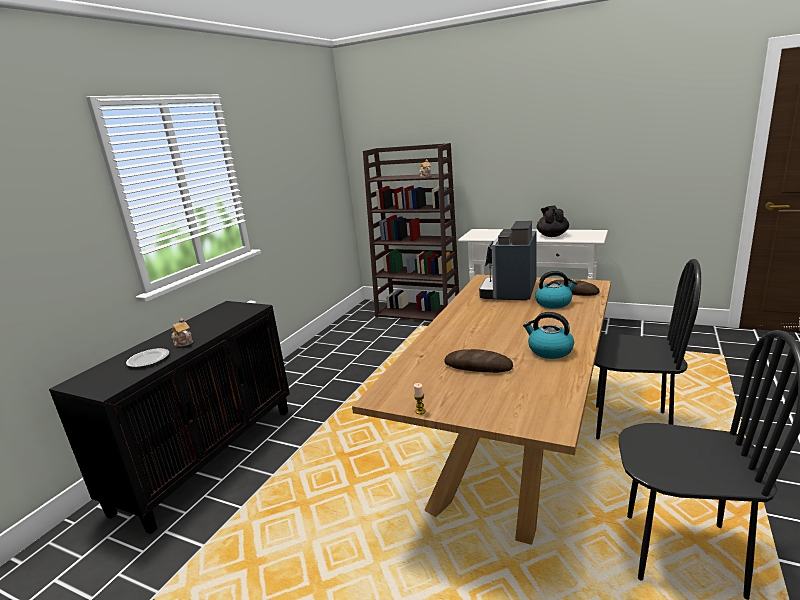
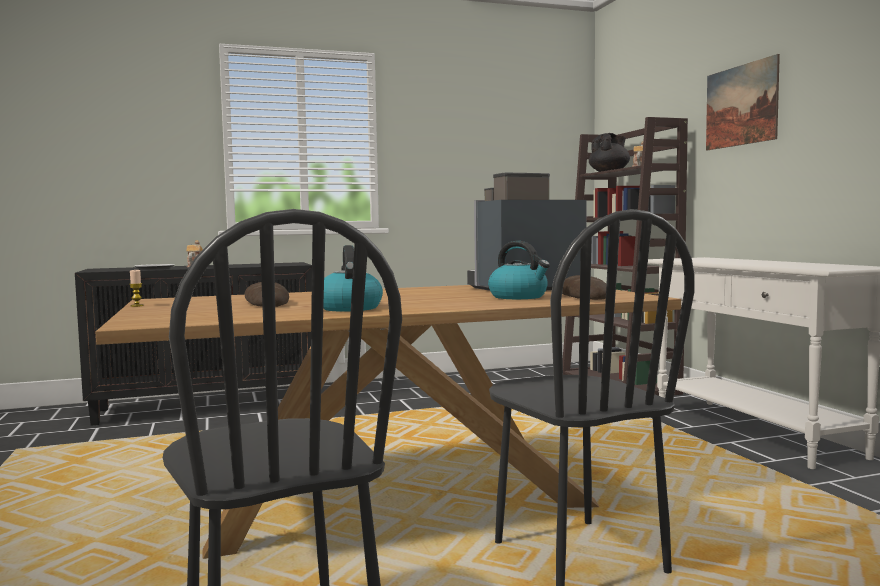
camera: 45 degrees right, 15 degrees down
(492, 138) = (741, 105): none -> picture
(552, 235) = (777, 264): black teapot -> black teapot (609, 172)

